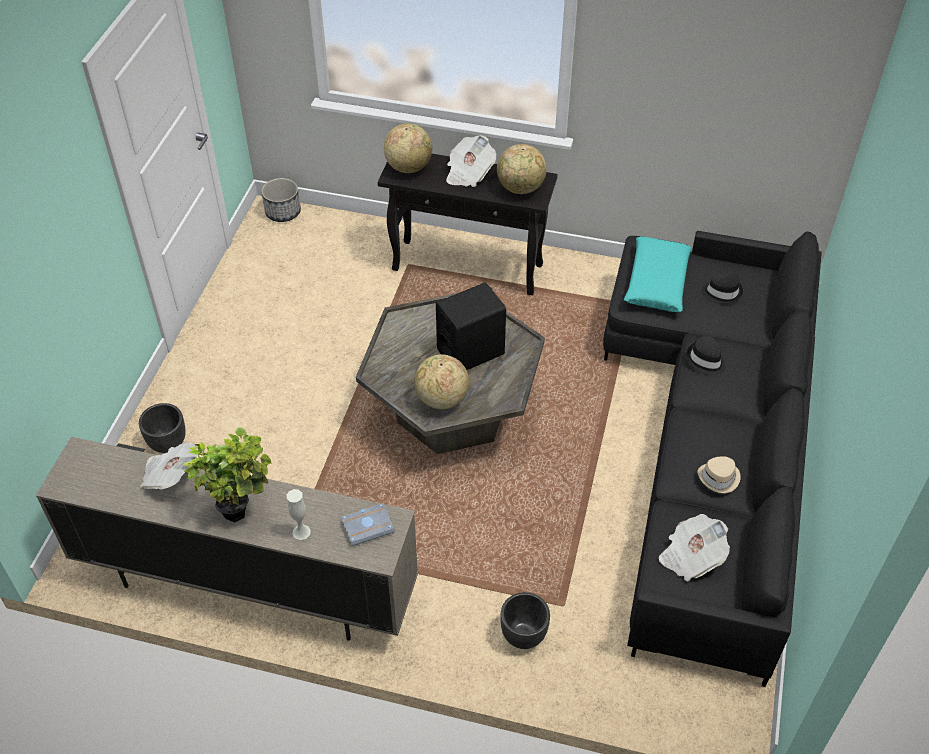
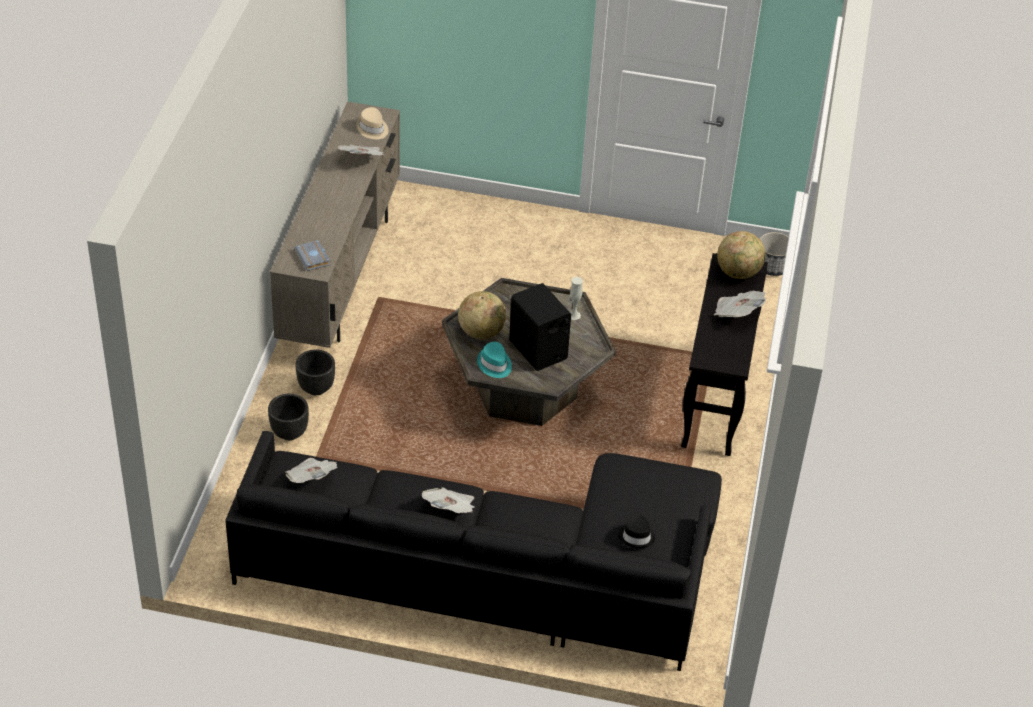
camera: 85 degrees right, 5 degrees down
(167, 443) = (478, 221): black planter -> black planter (316, 388)
(240, 507) = (333, 194): potted plant -> none
(301, 532) = (310, 225): white vase -> white vase (574, 315)
(494, 389) = (494, 364): none -> turquoise hat
(520, 188) = (719, 349): globe -> none
(656, 282) = (646, 486): turquoise pillow -> none
(705, 360) = (537, 510): black hat -> none
(718, 428) = (450, 509): none -> newspaper
(719, 478) = (392, 504): beige hat -> beige hat (372, 128)

